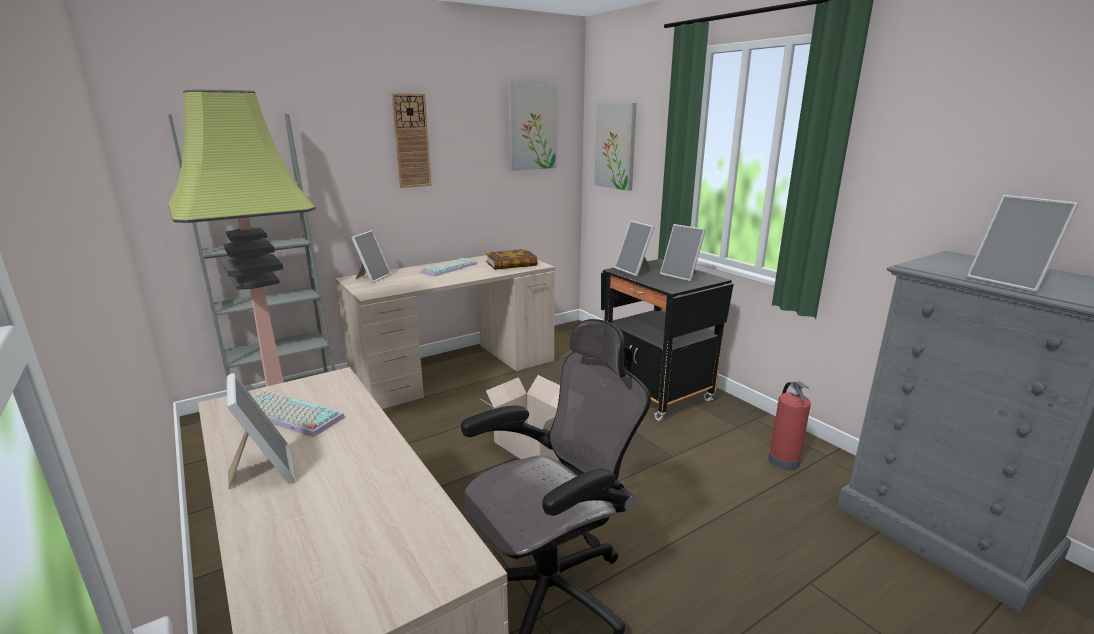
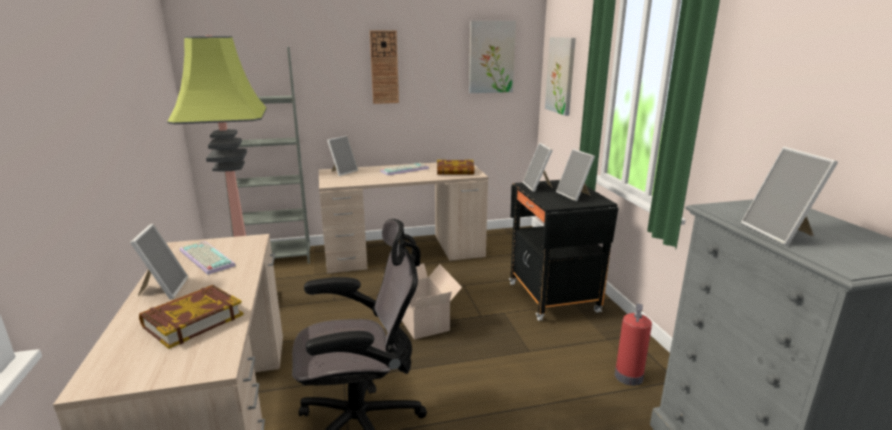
camera: 20 degrees right, 0 degrees up
(357, 506) = (192, 320): none -> book

